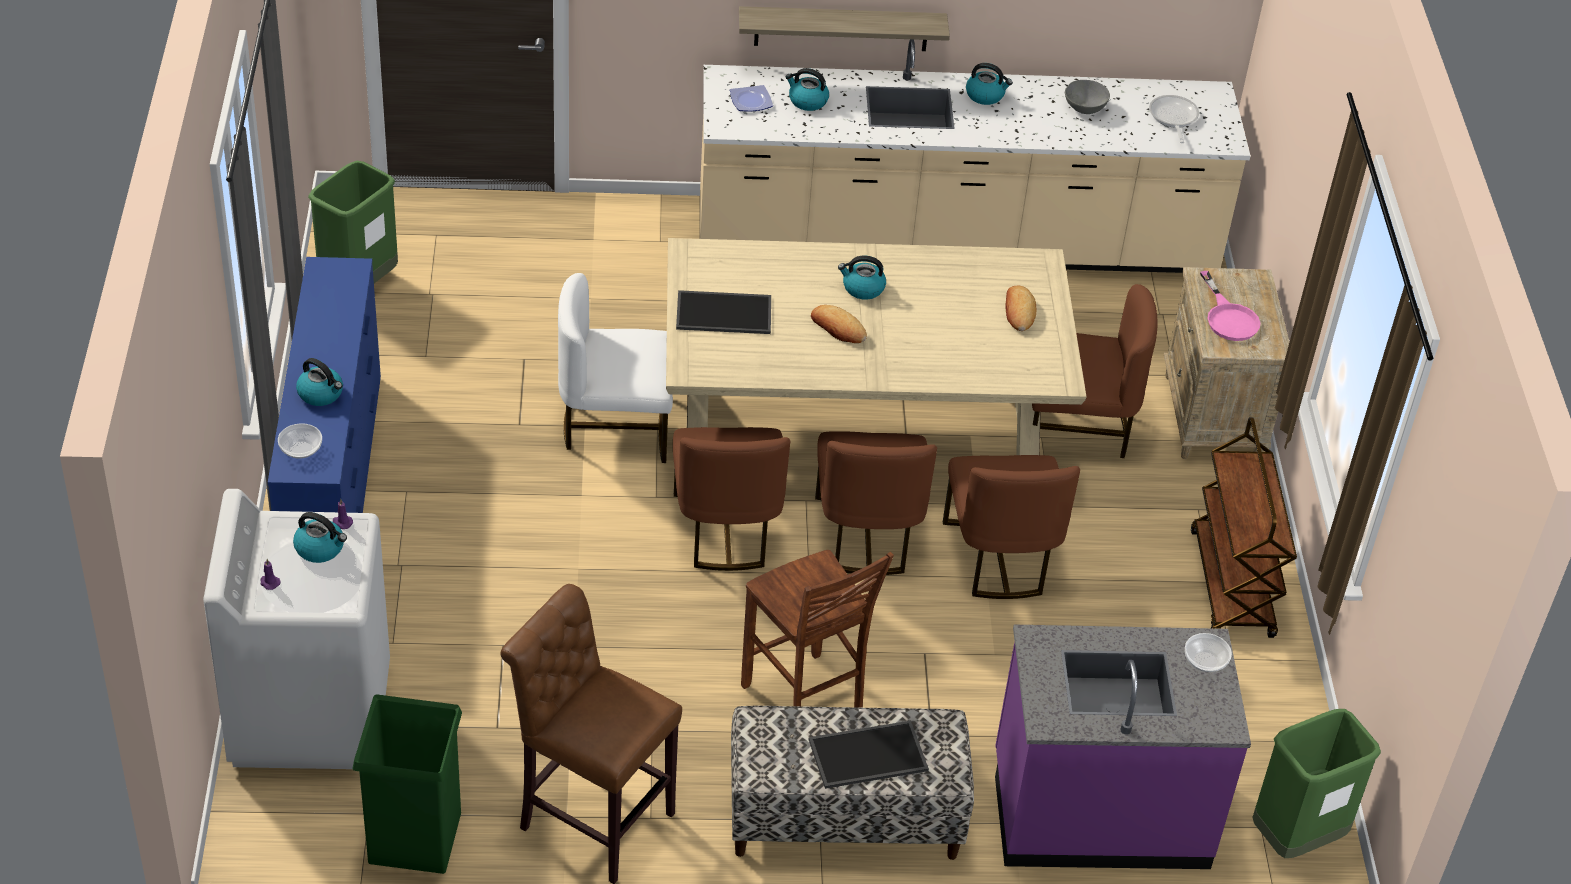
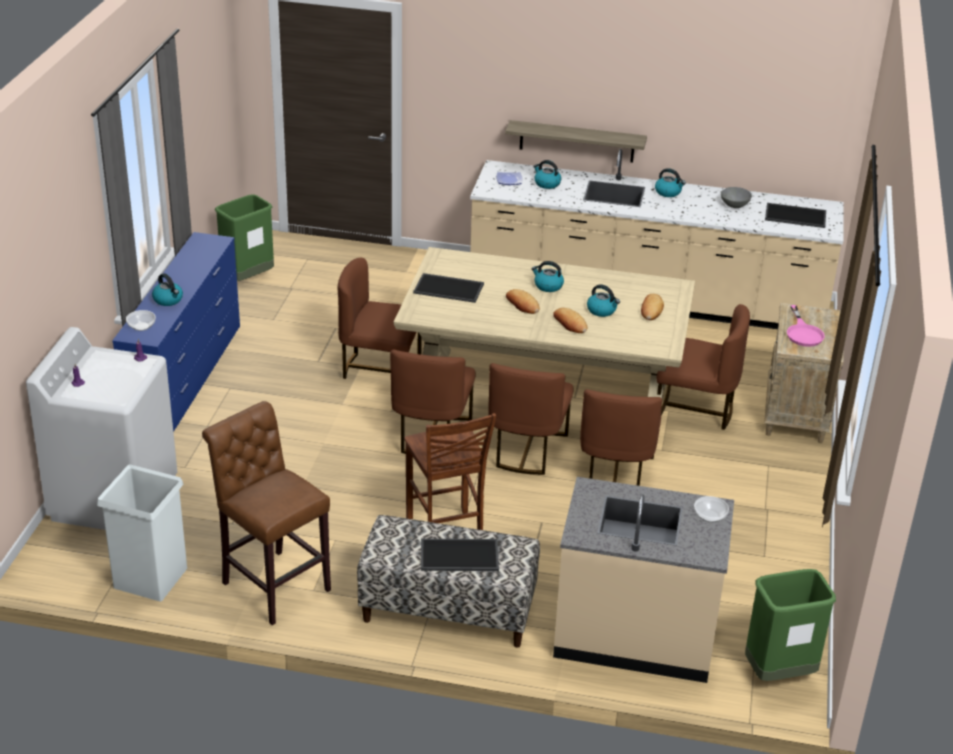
camera: 15 degrees right, 10 degrees down
(320, 548) = (119, 369): kettle -> kettle (602, 310)
(414, 836) = (150, 577): green trash can -> white trash can
(616, 426) = (380, 370): white chair -> brown chair
(915, 353) = (570, 324): none -> bread
(1099, 811) = (635, 634): purple counter -> beige counter
(1173, 118) = (794, 216): frying pan -> tray
(1232, 585) = (779, 513): brown cart -> none

